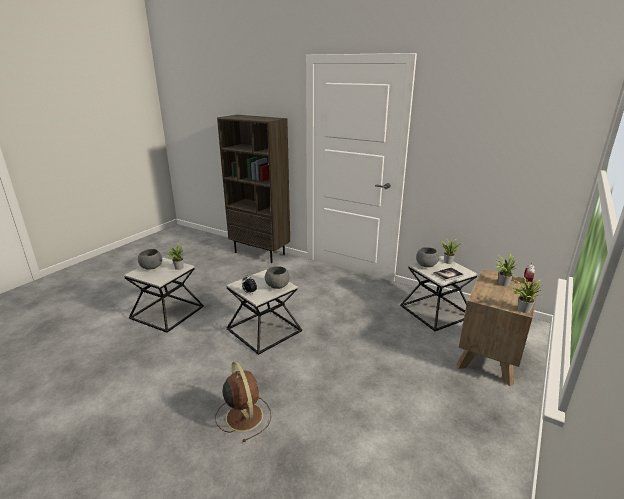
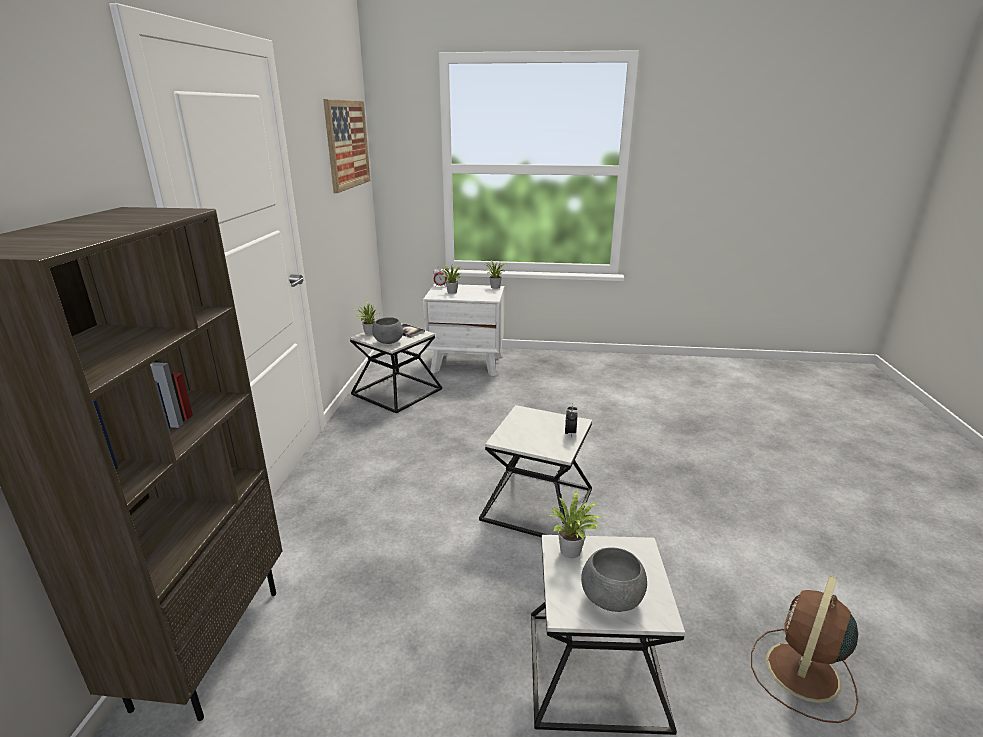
camera: 115 degrees left, 0 degrees up
(243, 415) = (682, 464): brown fan -> brown fan (801, 674)
(277, 287) = (532, 417): grey bowl -> none
(489, 357) = (467, 364): brown nightstand -> white nightstand
(528, 126) = (347, 144): none -> picture

